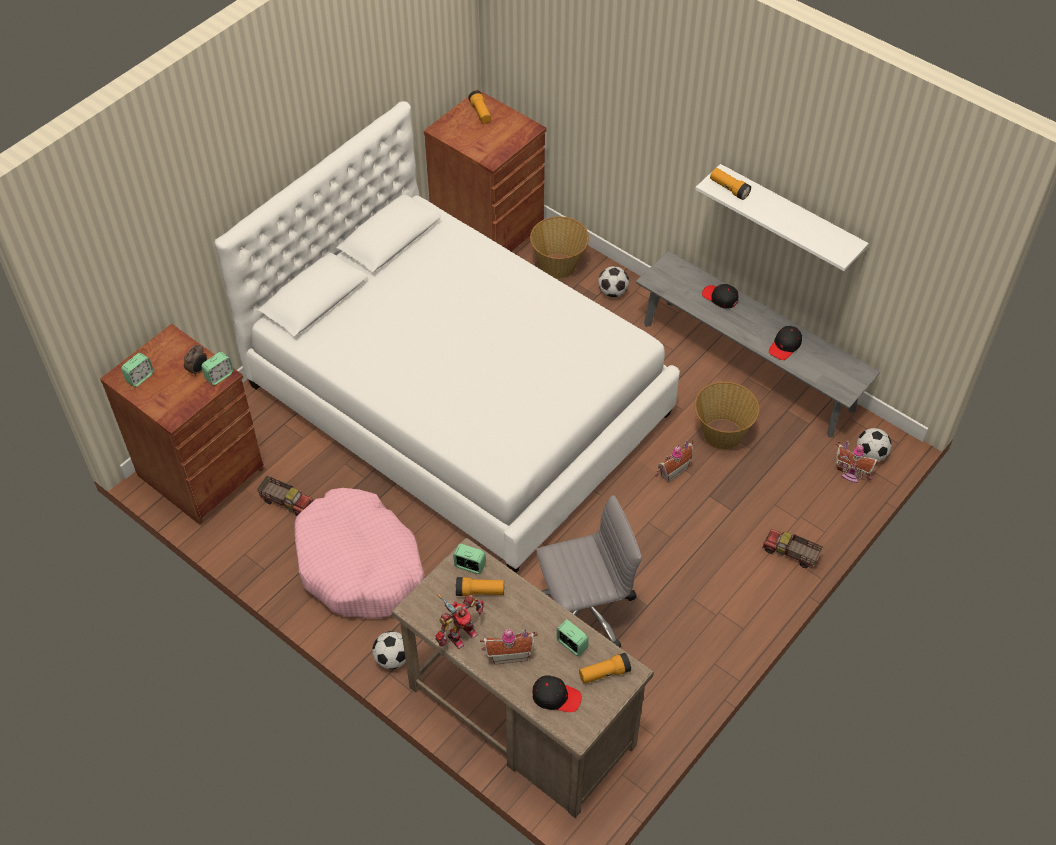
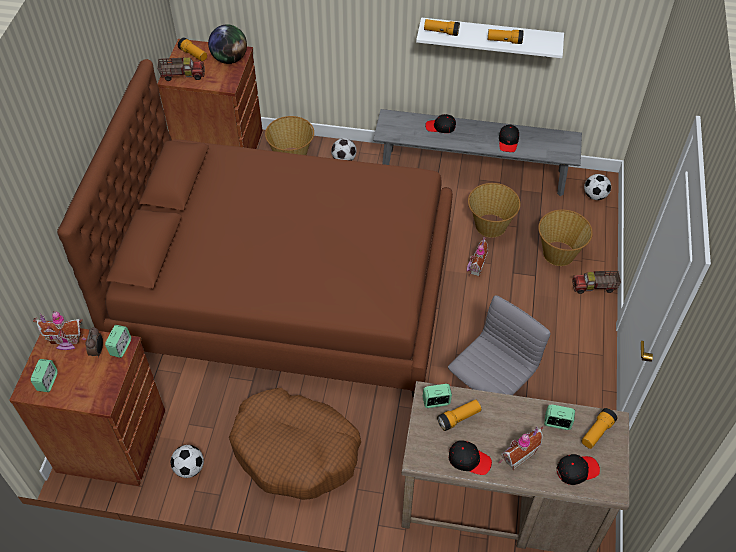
camera: 30 degrees left, 0 degrees up
(287, 502) = (202, 431): toy truck -> toy truck (182, 75)
(359, 564) = (295, 451): pink dog bed -> brown dog bed
(392, 659) = (373, 512): football -> football (189, 468)
(459, 399) = (285, 286): white bed -> brown bed
(460, 634) = (469, 460): toy robot -> black cap
(513, 132) = (230, 59): none -> globe
(778, 499) = (559, 253): none -> basket
(791, 226) = (504, 41): none -> flashlight
(851, 473) = (592, 213): toy house -> toy house (66, 341)

